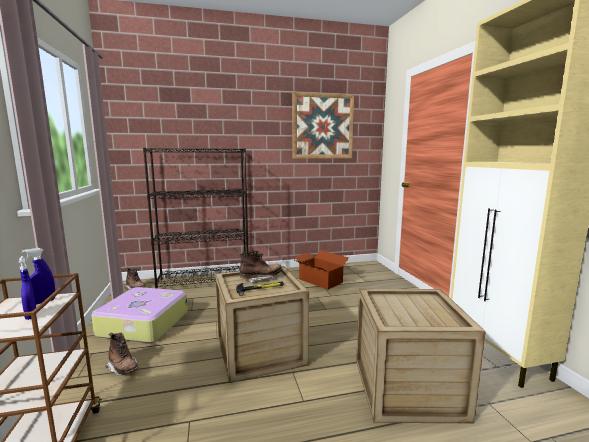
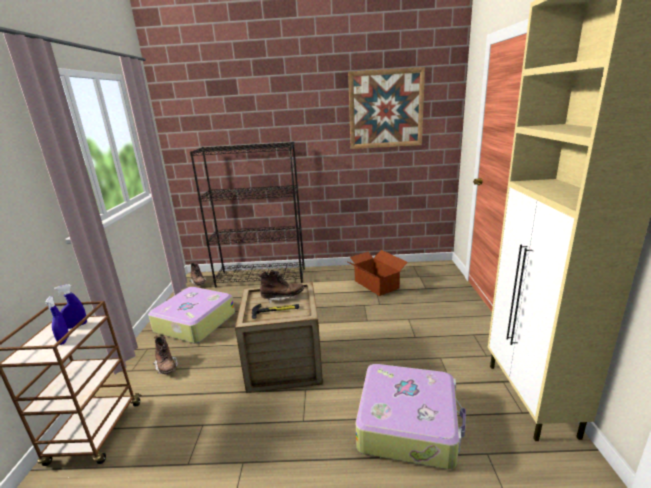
camera: 15 degrees right, 10 degrees up
(407, 388) = (408, 423): crate -> suitcase

